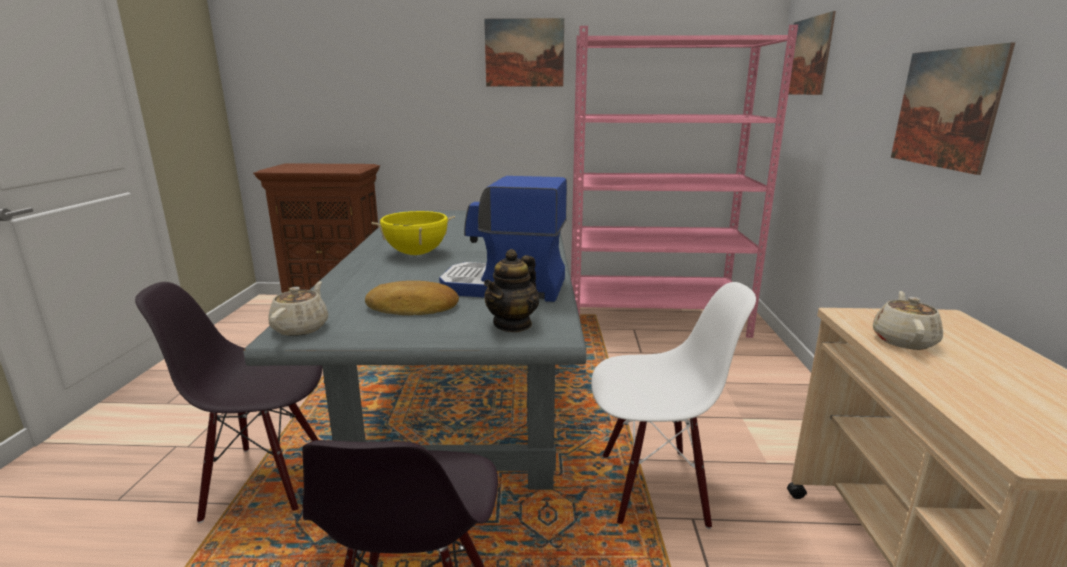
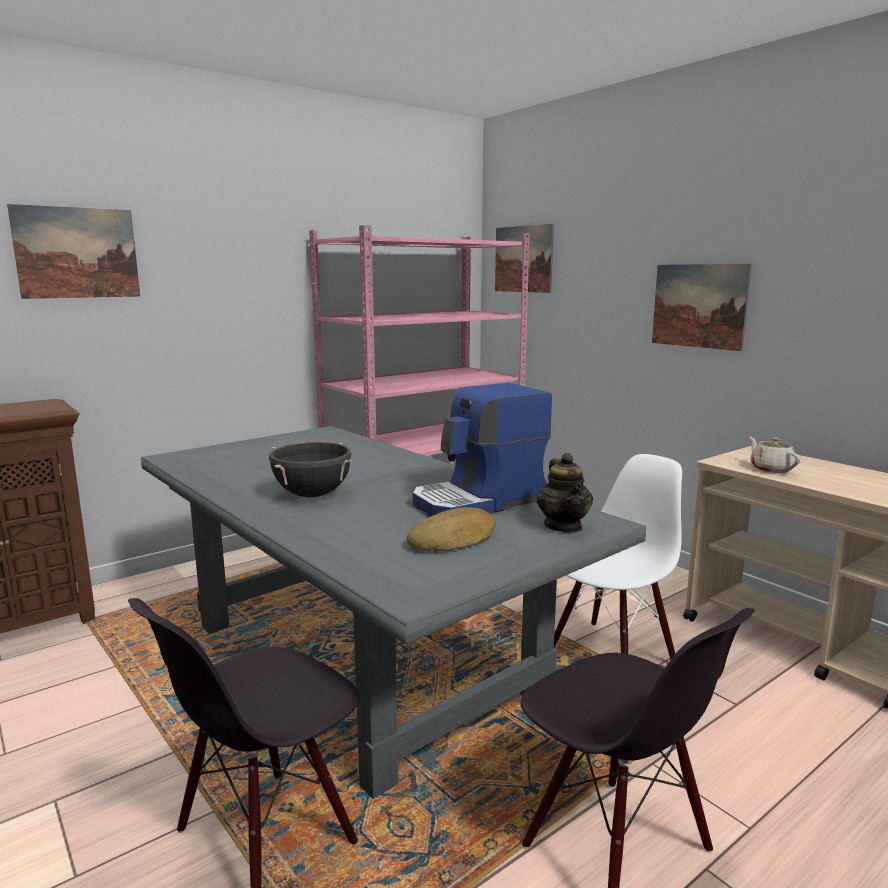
camera: 40 degrees left, 5 degrees down
(301, 328) = (406, 588): beige teapot -> none
(416, 253) = (312, 495): yellow cooking pot -> black cooking pot
(524, 53) = (250, 247): picture -> picture (77, 253)

